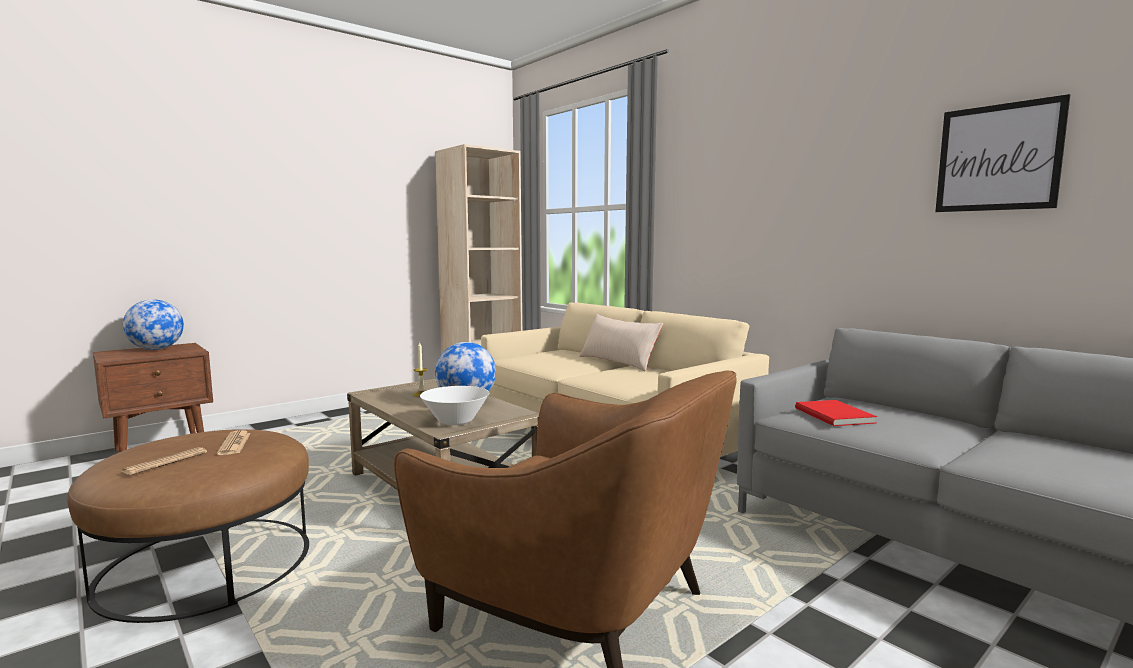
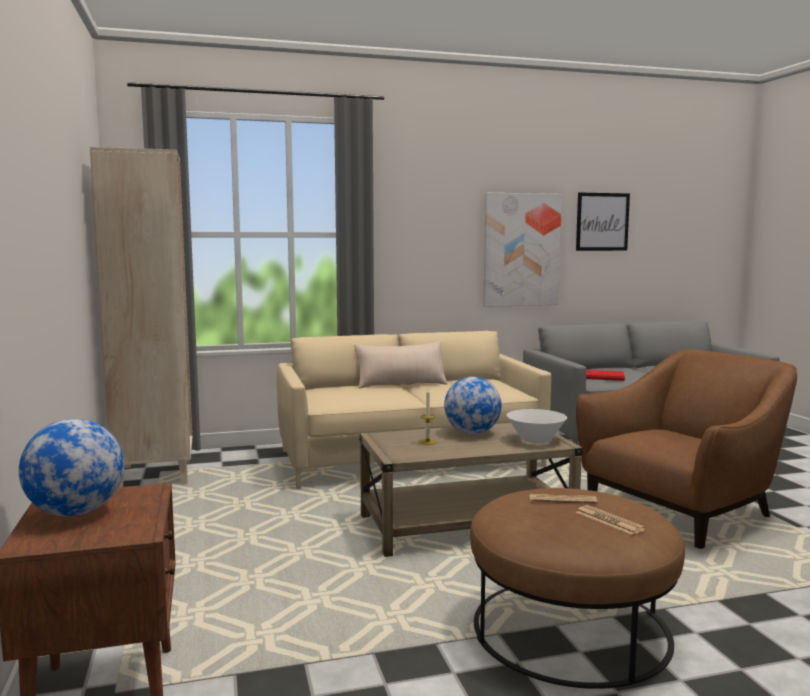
camera: 65 degrees left, 0 degrees up
(838, 214) = (521, 250): none -> picture

